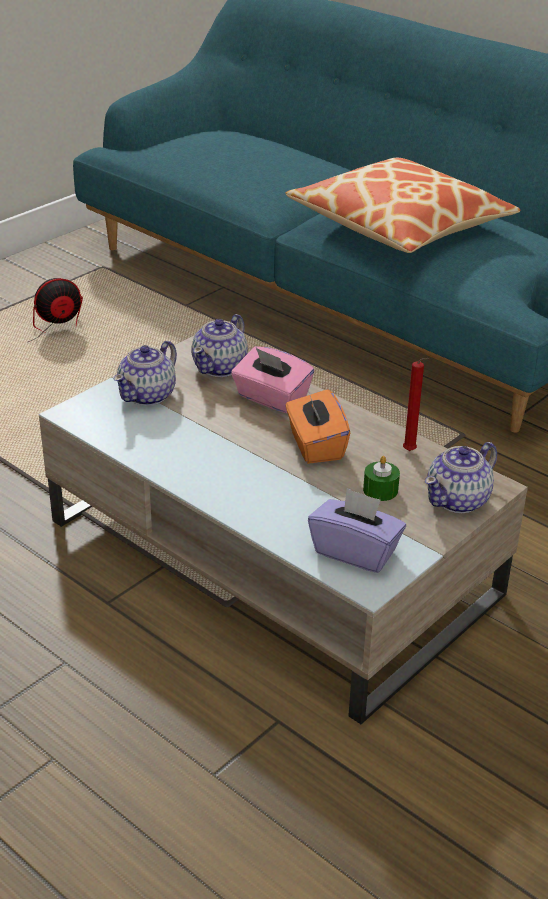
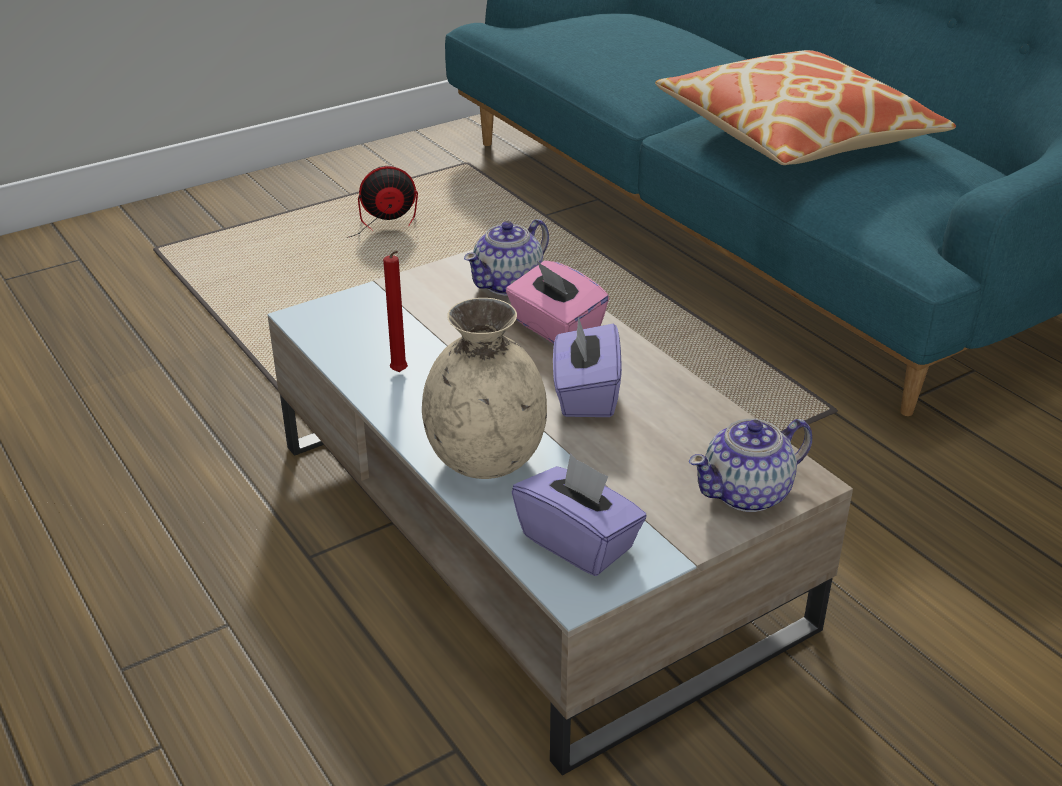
camera: 15 degrees right, 0 degrees up
(148, 395) = (406, 307): teapot -> none
(263, 503) = (485, 459): none -> beige vase
(315, 445) = (585, 395): orange tissue box -> purple tissue box
(380, 490) = (646, 464): green candle -> none
(411, 452) = (708, 420): red candle -> red candle (400, 373)

